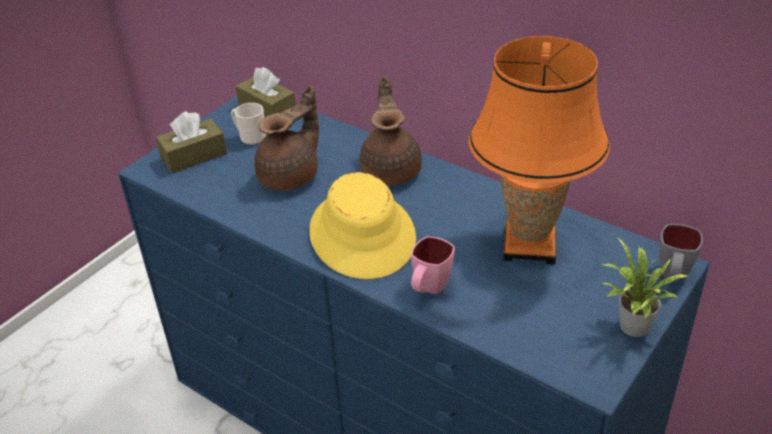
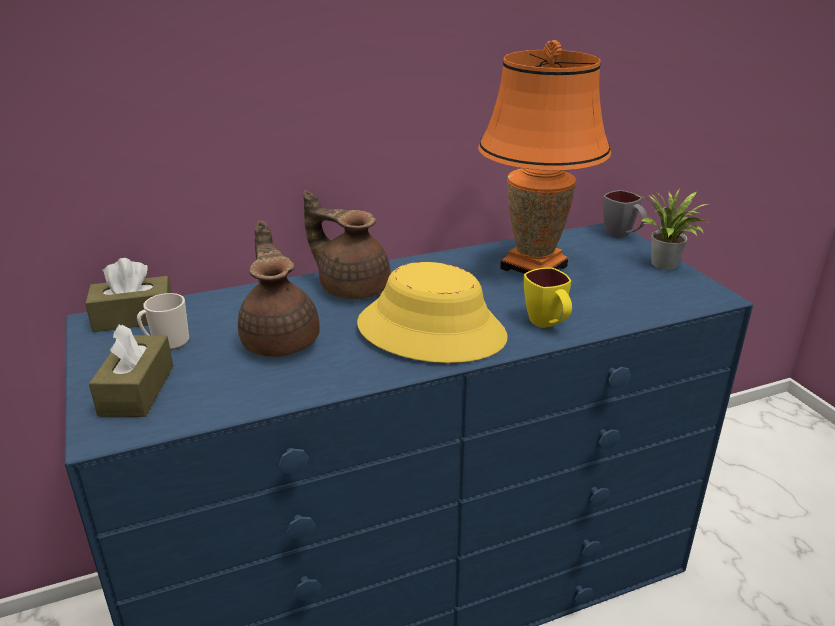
camera: 60 degrees left, 10 degrees down
(429, 290) = (547, 325): pink mug -> yellow mug

